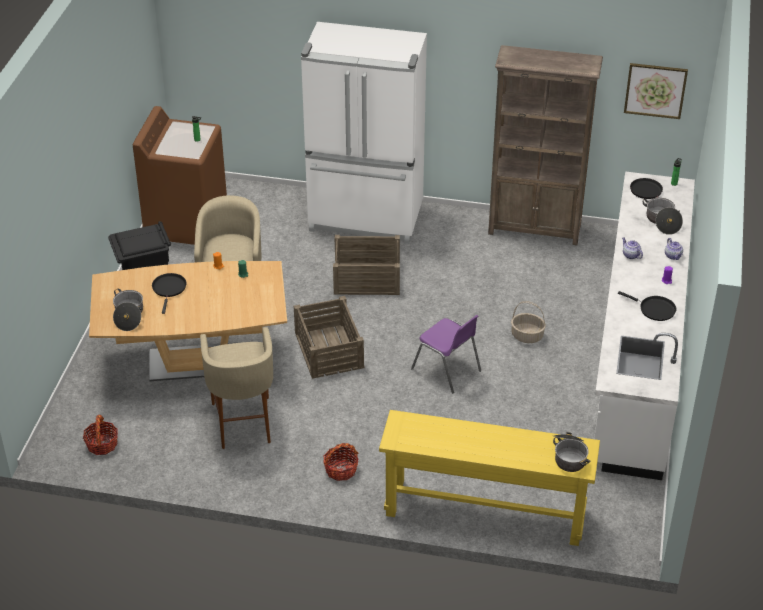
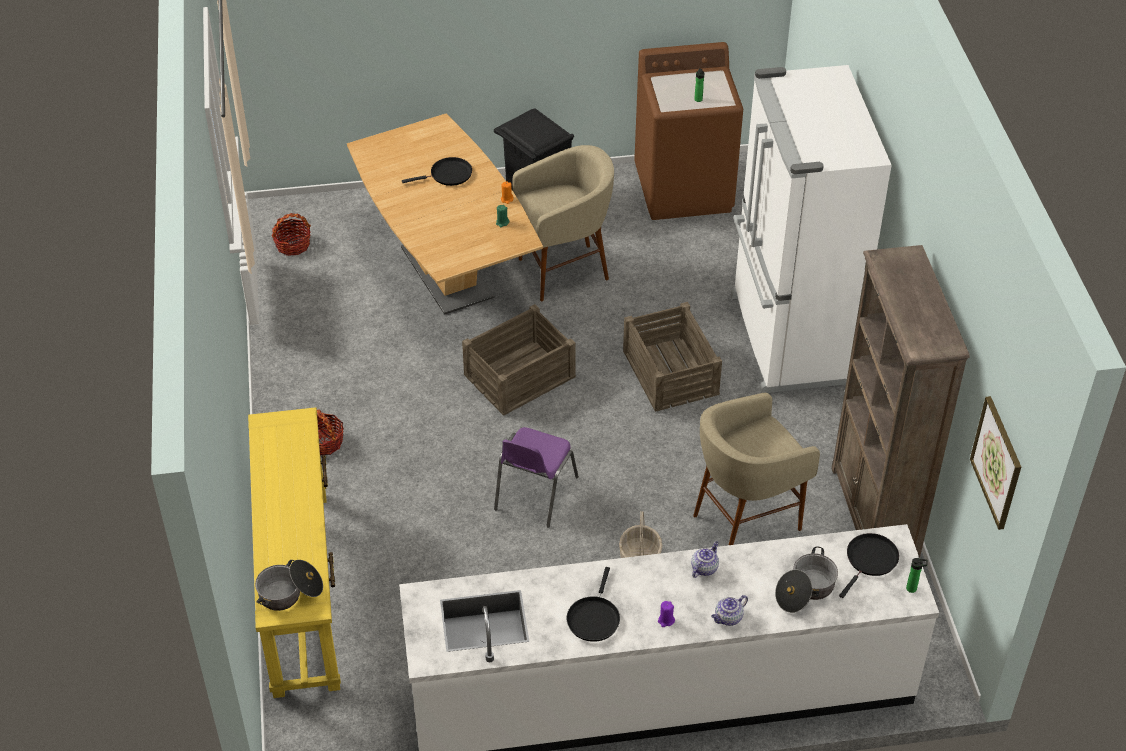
camera: 70 degrees right, 5 degrees up
(129, 316) = (390, 160): cooking pot -> none
(243, 423) = (367, 340): beige stool -> beige stool (745, 520)

